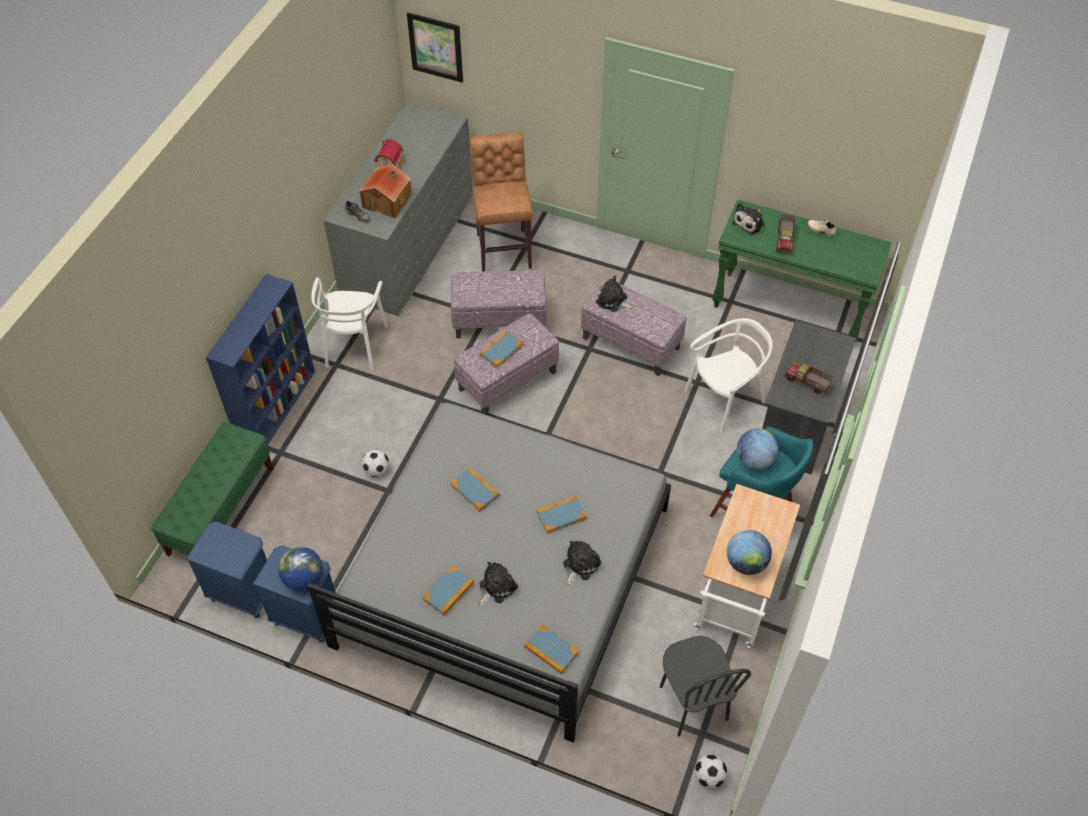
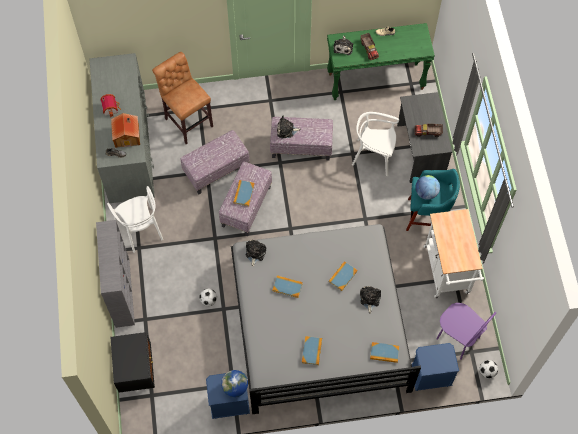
camera: 30 degrees left, 10 degrees up
(221, 511) = (136, 371): green bench -> black nightstand
(243, 593) = (184, 411): blue nightstand -> blue nightstand (429, 377)
(277, 406) = (122, 292): blue bookcase -> grey bookcase
(435, 47) = (105, 22): picture -> none
(496, 587) = (334, 335): plush toy -> plush toy (255, 253)
(692, 703) = (457, 338): black chair -> purple chair
(725, 399) = (374, 156): white chair -> white chair turned 105 degrees counterclockwise
(746, 563) = (460, 255): globe -> none

